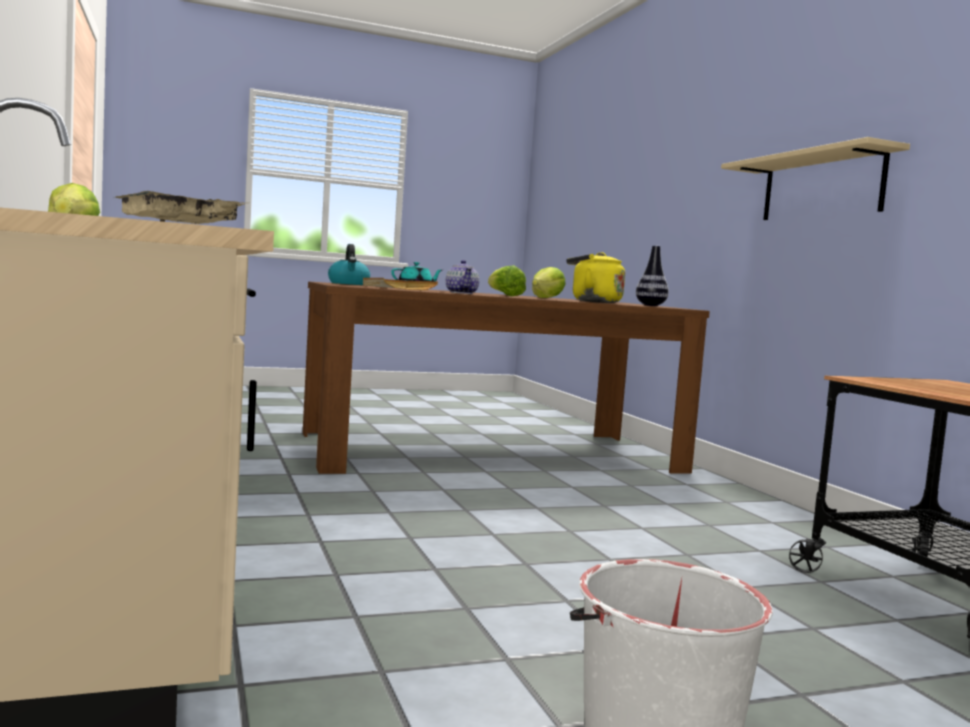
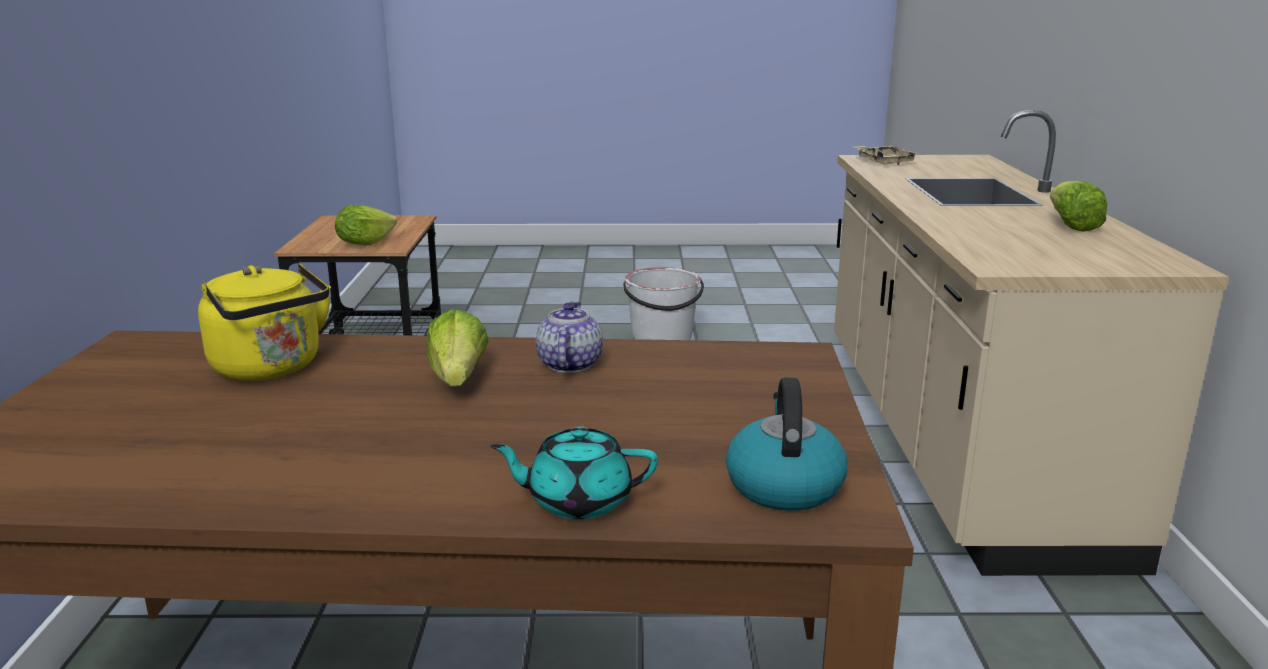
camera: 160 degrees left, 15 degrees up
(396, 288) = (683, 401): beige tray -> none
(546, 298) = (302, 411): lettuce -> lettuce (364, 243)
(650, 305) = (144, 364): vase -> none
(821, 187) = (121, 84): beige shelf -> none

